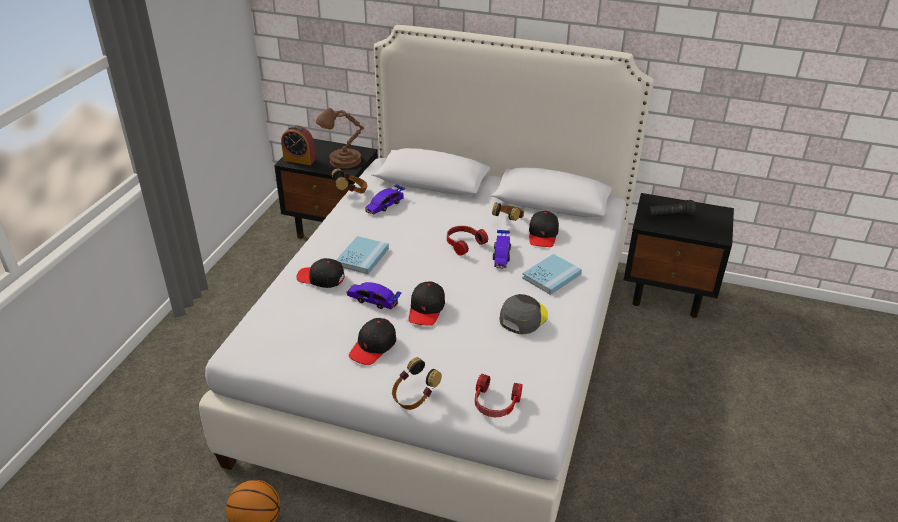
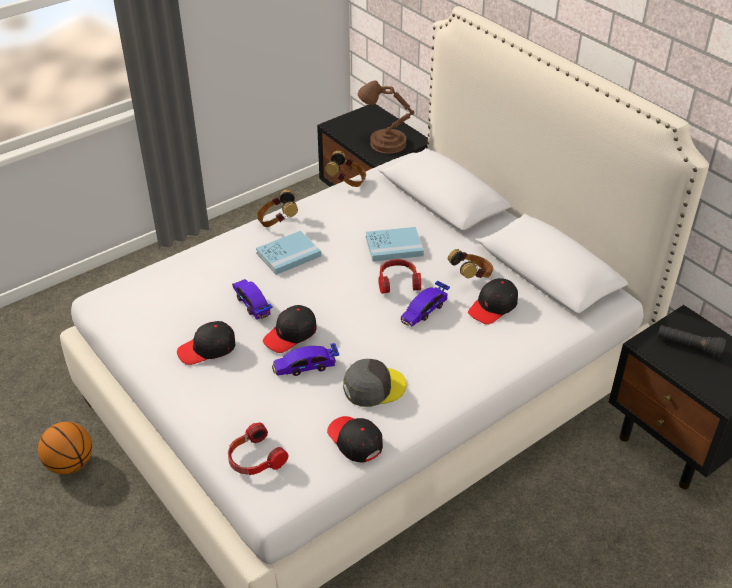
camera: 35 degrees right, 5 degrees up
(299, 160) = (345, 127): alarm clock -> none
(321, 278) = (231, 260): black cap -> black cap (354, 441)
(385, 205) = (365, 208): toy car -> toy car (305, 366)
(414, 397) = (193, 415): headphones -> headphones (277, 221)
(551, 276) = (451, 357): blue book -> blue book (394, 246)

